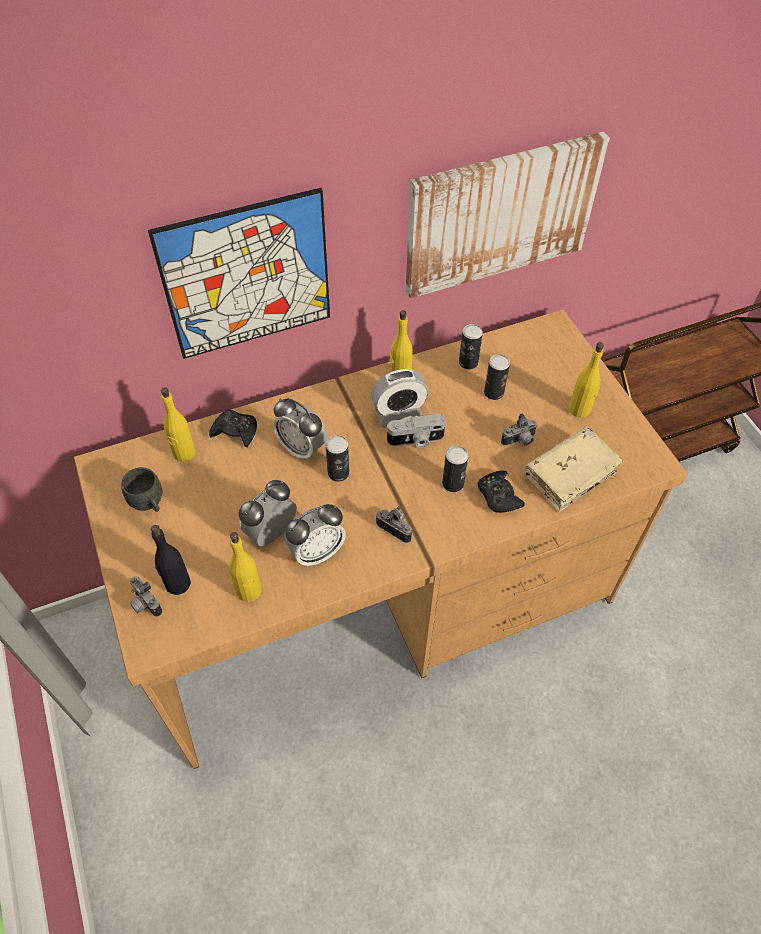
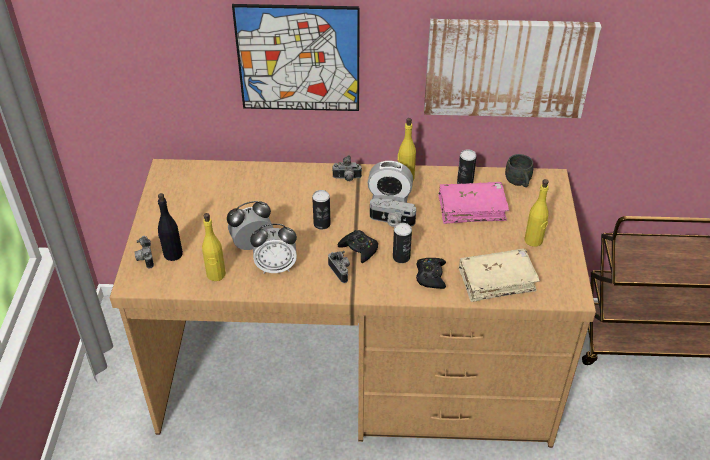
camera: 25 degrees right, 10 degrees down
(149, 503) = (183, 201): grey mug -> grey mug (519, 183)
(184, 453) = (224, 179): yellow bottle -> none
(235, 431) = (266, 176): black game controller -> black game controller (359, 249)
(302, 448) = (306, 200): alarm clock -> none
(493, 392) = (471, 208): can -> pink book
(519, 441) = (471, 246): camera -> camera (347, 178)

